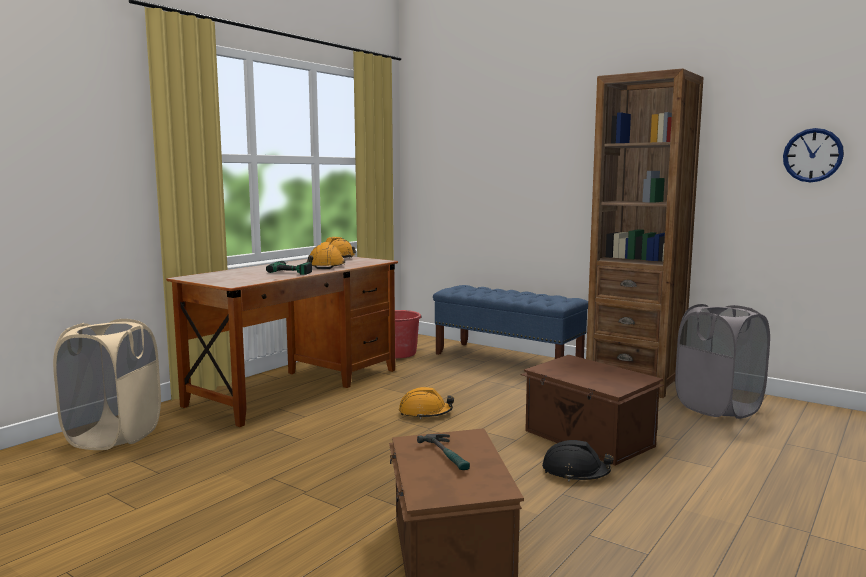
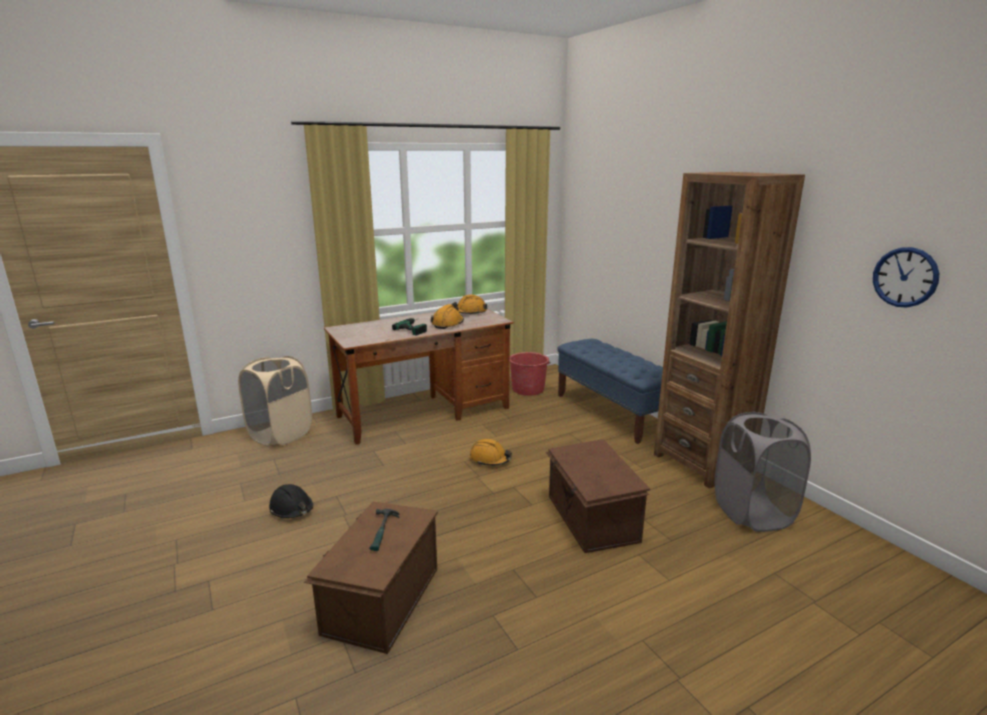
camera: 25 degrees right, 10 degrees up
(575, 472) = (544, 551): black hard hat -> black hard hat (292, 509)

